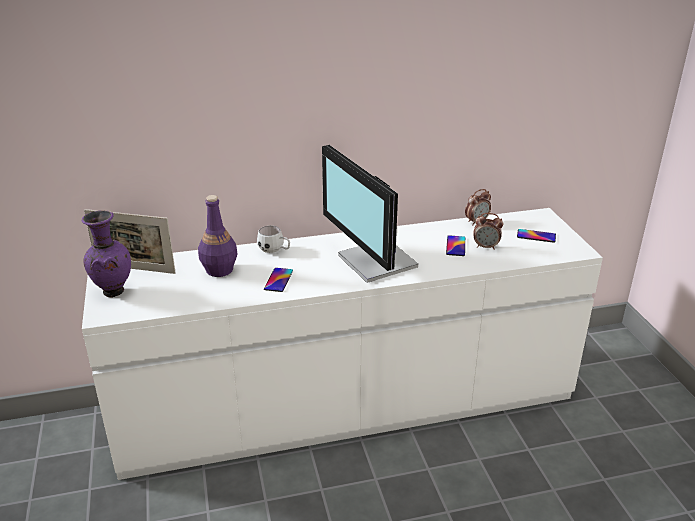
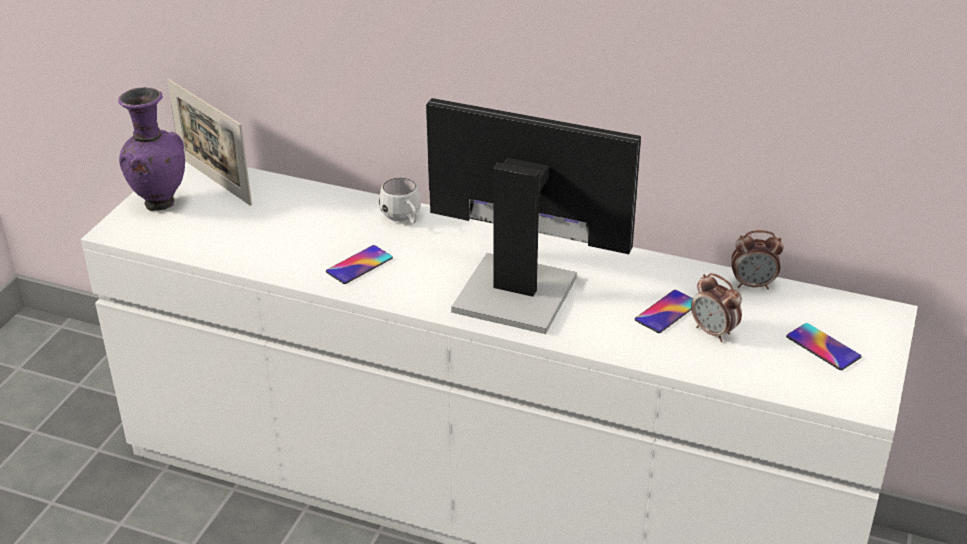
camera: 35 degrees right, 5 degrees up
(219, 270) = (305, 221): purple bottle -> none
(375, 262) = (515, 290): monitor -> monitor turned 105 degrees clockwise

